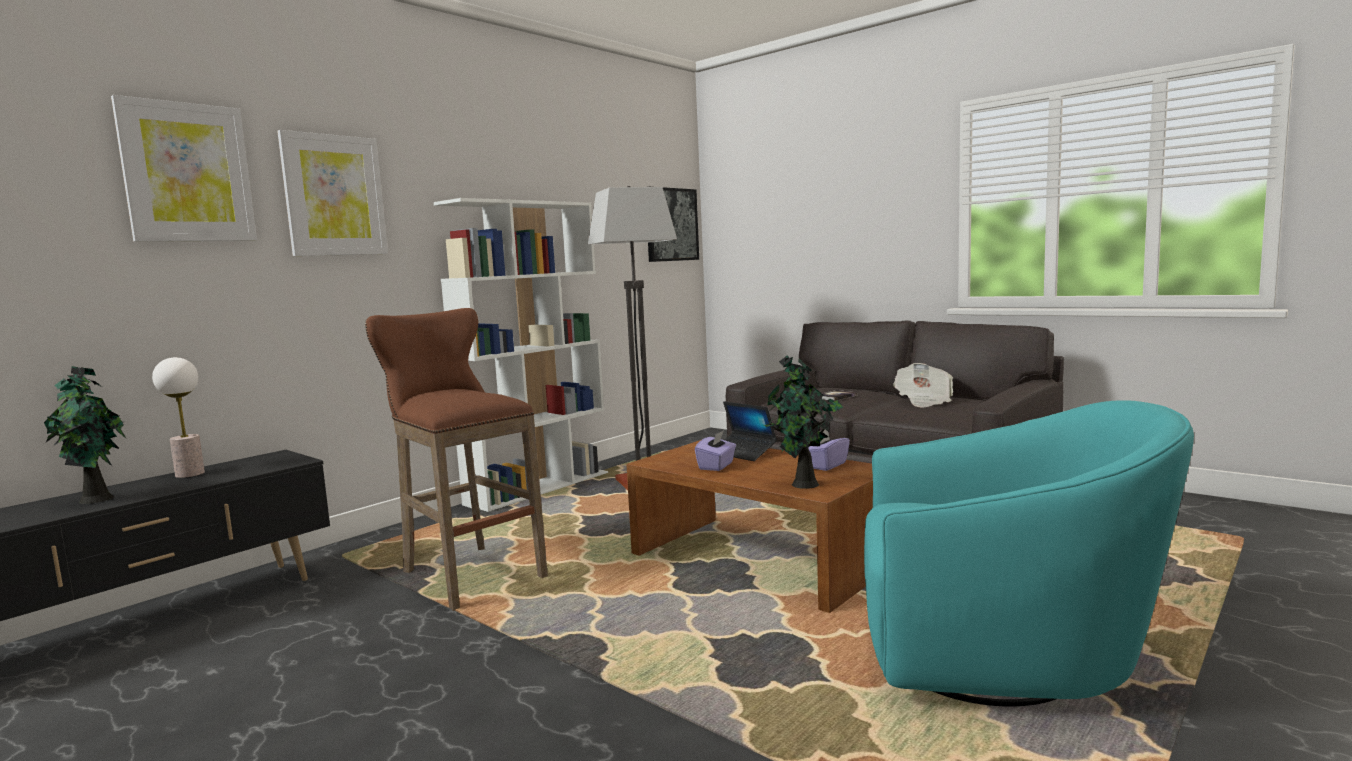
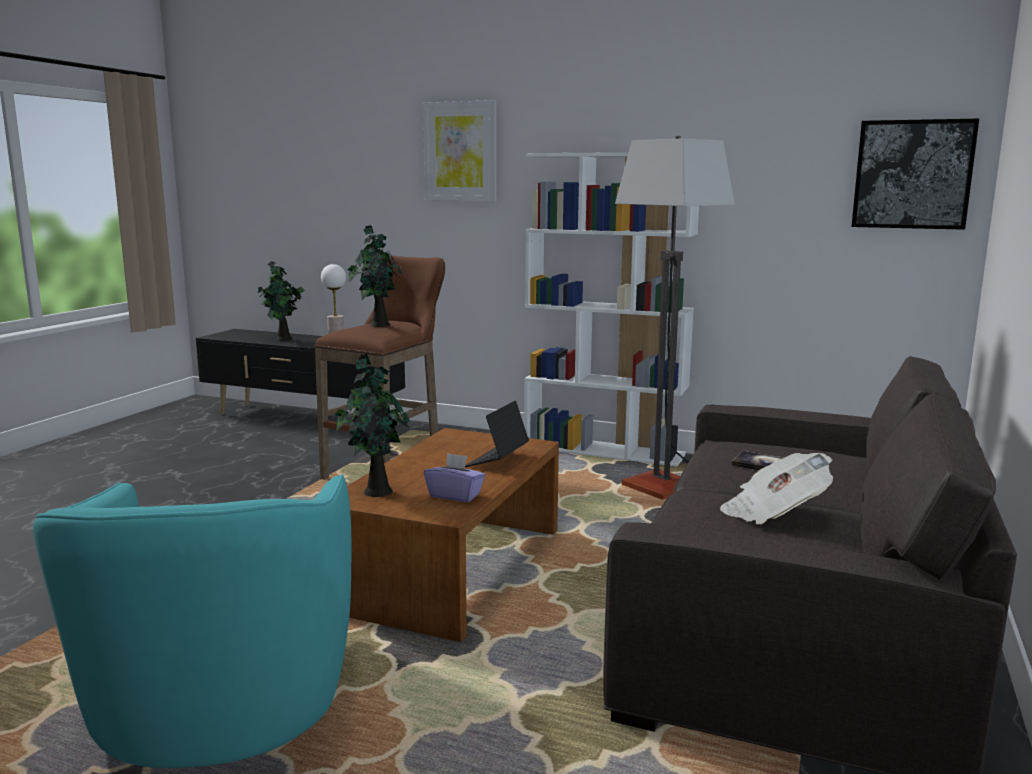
camera: 70 degrees right, 5 degrees up
(187, 173) = (369, 140): picture -> none
(457, 393) = (378, 325): none -> potted plant
(716, 466) = (441, 455): purple tissue box -> none

